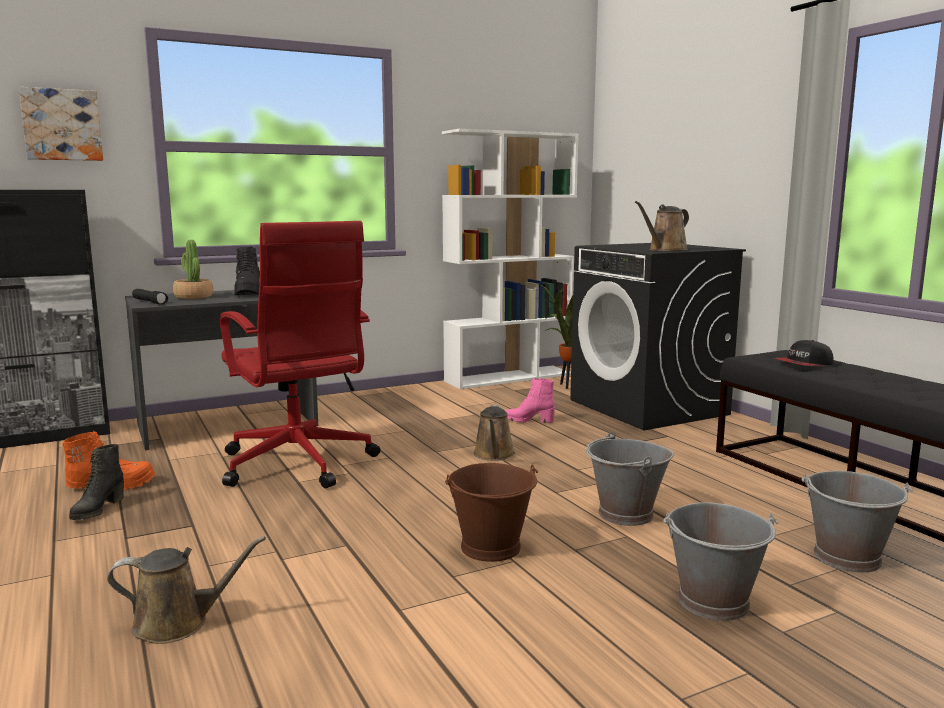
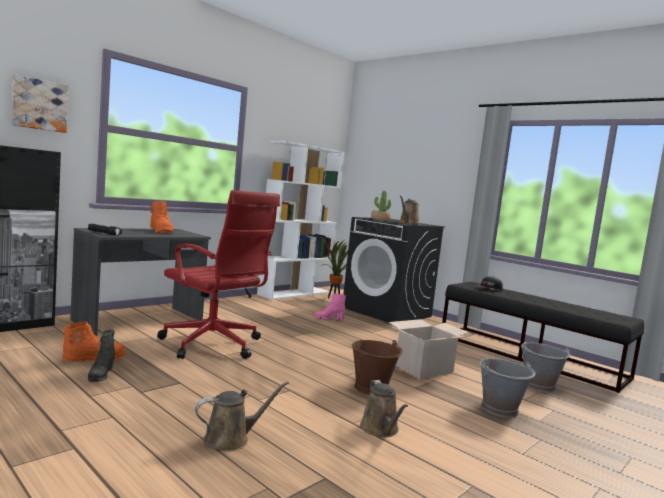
camera: 20 degrees left, 5 degrees down
(193, 297) = (128, 231): potted plant -> potted plant (380, 219)
(248, 293) = (161, 231): black boot -> orange boot
(494, 455) = (327, 338): brown watering can -> brown watering can (381, 430)
(625, 514) = (424, 369): grey bucket -> cardboard box

